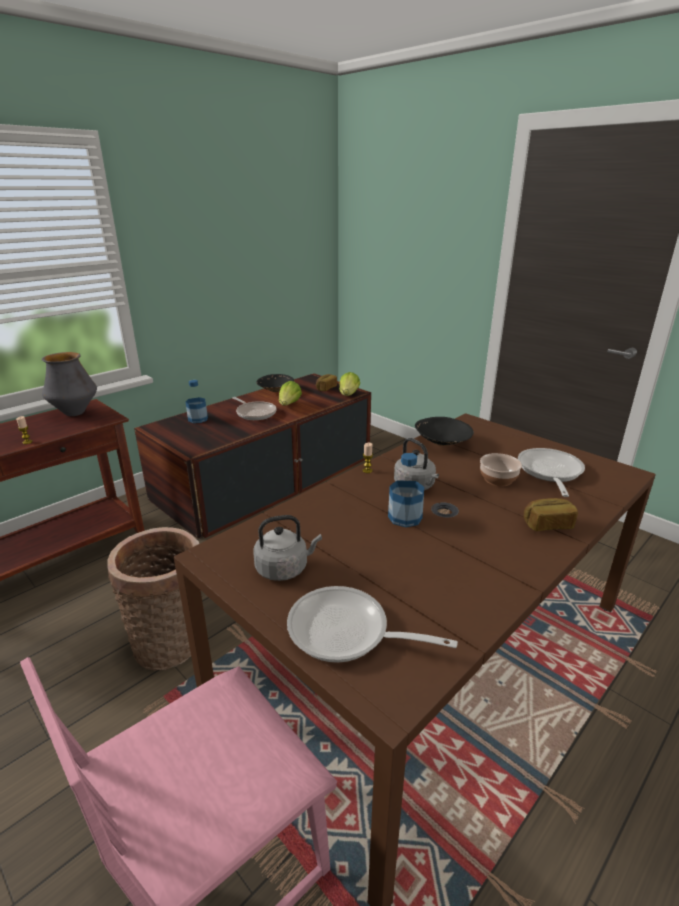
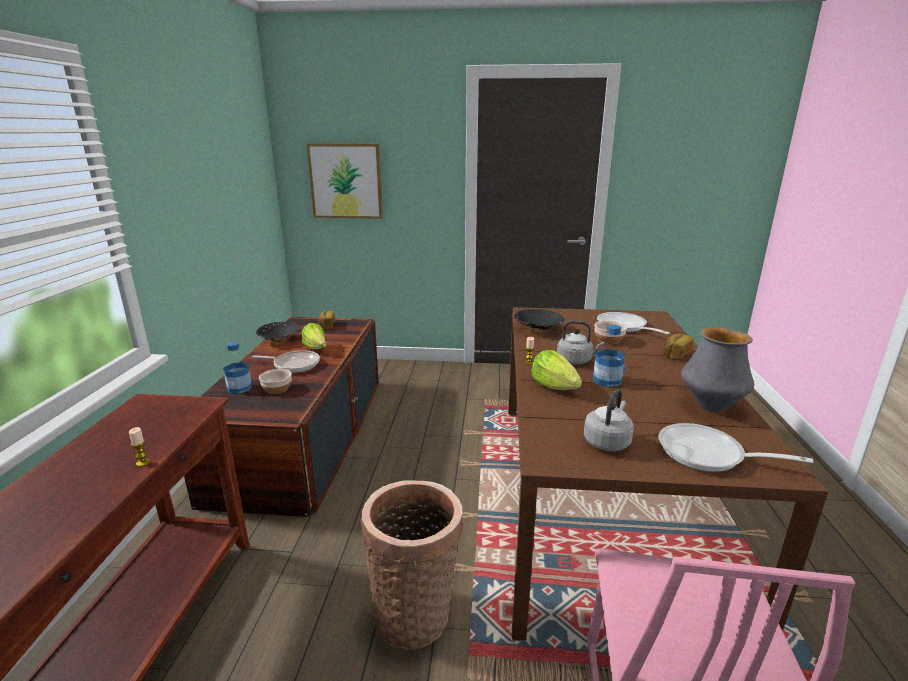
camera: 40 degrees left, 5 degrees down
(75, 413) = (142, 414): vase -> vase (710, 406)
(217, 427) = (277, 389): none -> bowl
(347, 633) = (708, 455): frying pan -> frying pan turned 45 degrees clockwise
(349, 395) = (357, 326): lettuce -> lettuce (554, 386)
(389, 248) = (346, 181): none -> picture

